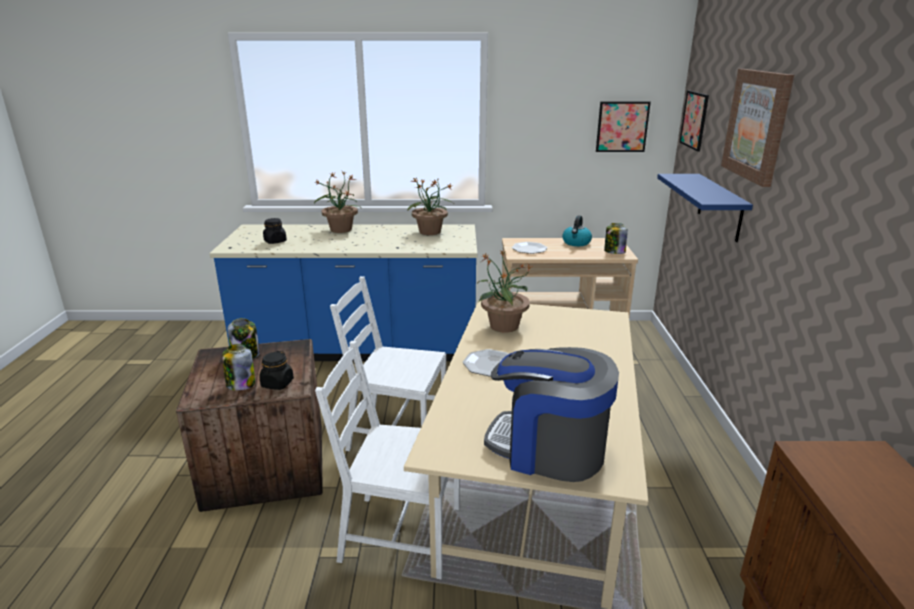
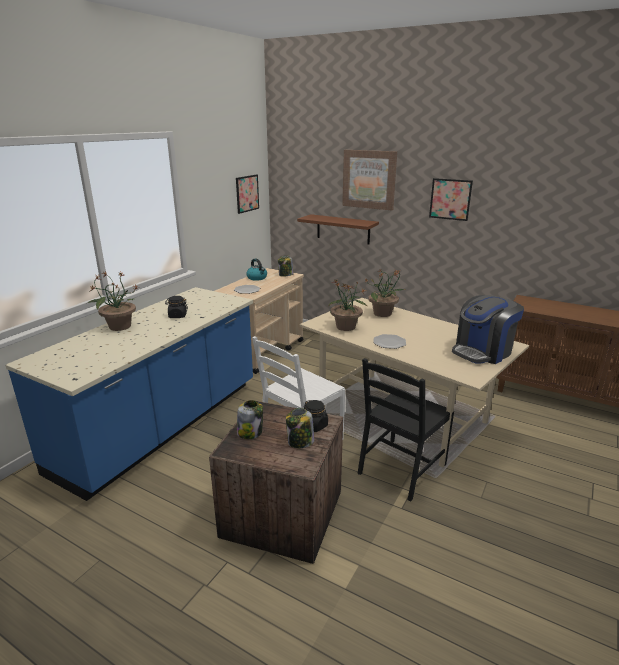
camera: 60 degrees left, 0 degrees up
(275, 241) = (98, 356): black jar -> black jar (177, 316)
(399, 534) = (401, 469): white chair -> black chair
(430, 232) = (187, 301): potted plant -> potted plant (383, 313)
(694, 120) = (291, 183): picture -> picture (450, 199)
(720, 207) = (343, 229): blue shelf -> brown shelf

